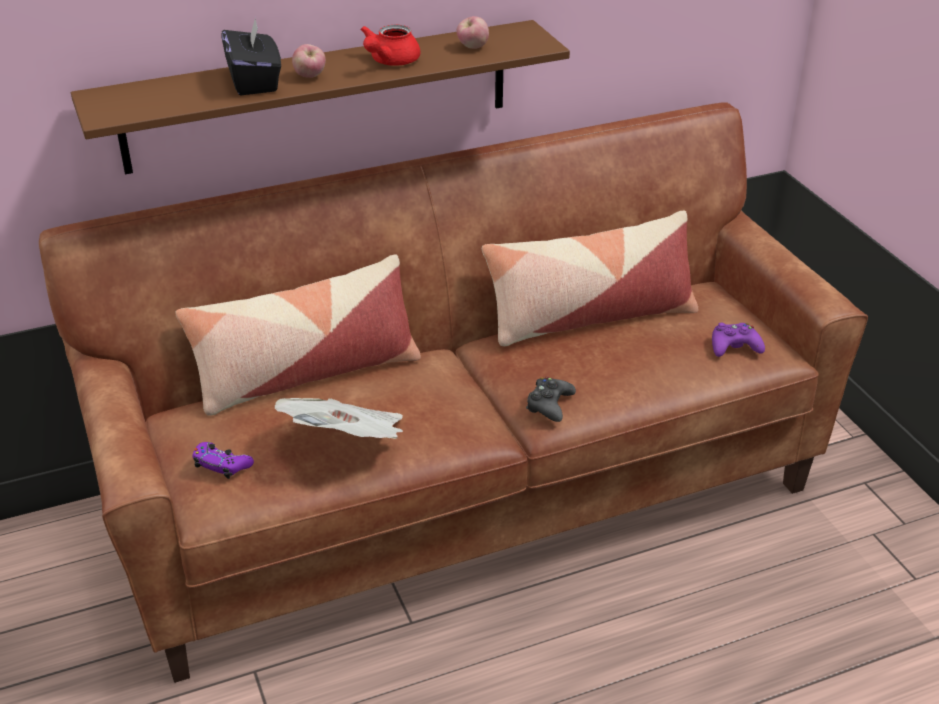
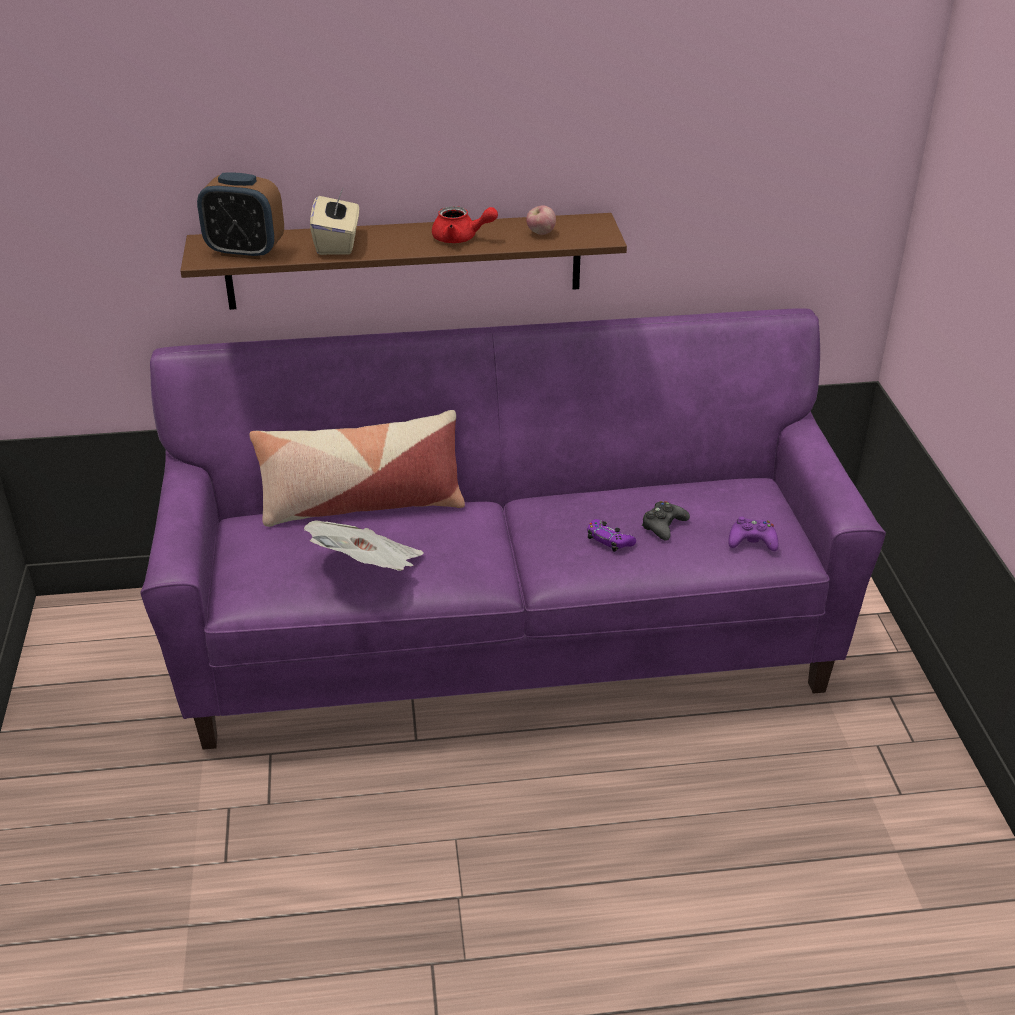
camera: 15 degrees right, 0 degrees up
(152, 102) = (245, 251): none -> alarm clock
(222, 465) = (258, 569): purple game controller -> purple game controller (609, 540)
(254, 81) = (337, 243): black tissue box -> beige tissue box
(310, 77) = (386, 244): apple -> none
(389, 62) = (460, 238): red teapot -> red teapot turned 120 degrees counterclockwise
(467, 498) = (506, 642): brown sofa -> purple sofa
(549, 405) = (557, 565): black game controller -> black game controller (663, 525)
(590, 317) = (632, 493): pillow -> none

